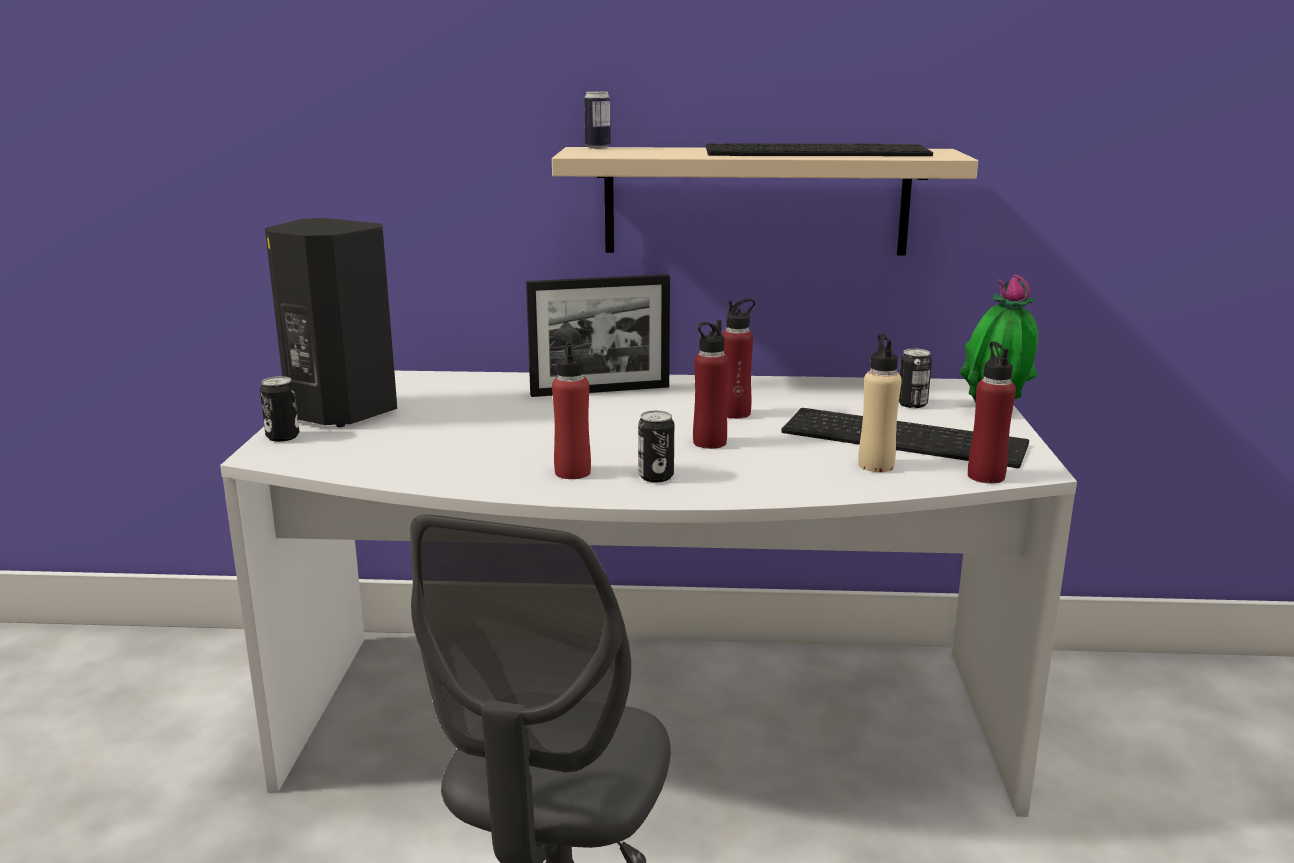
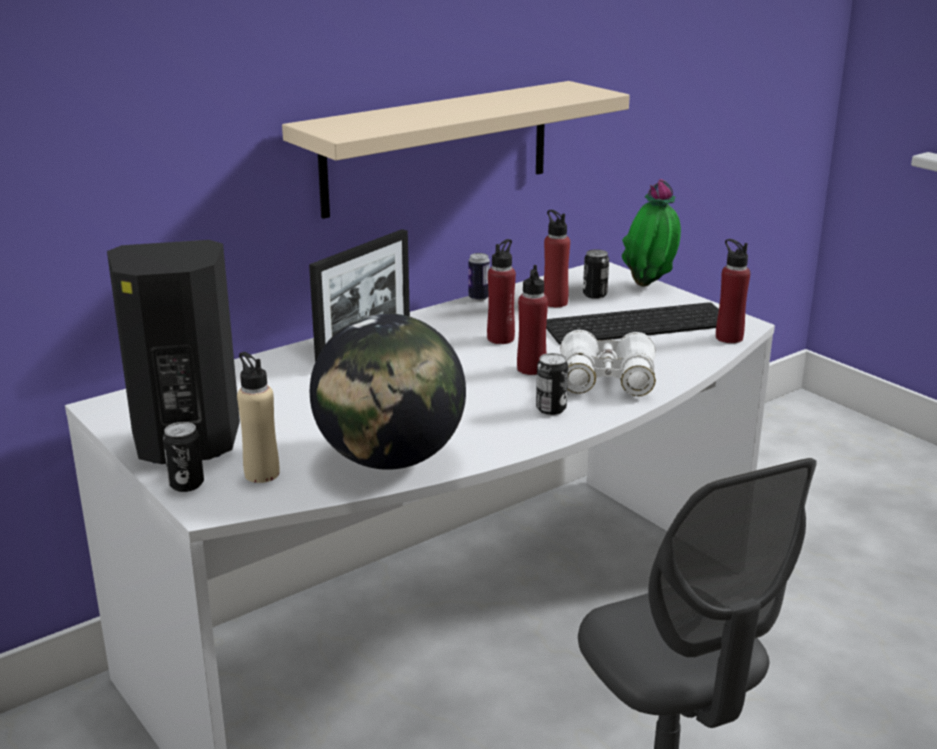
camera: 40 degrees left, 5 degrees up
(443, 468) = (390, 459): none -> globe
(572, 472) = (490, 426): red bottle -> red bottle (555, 302)
(597, 148) = (322, 121): can -> can (479, 298)
(761, 472) = (606, 380): none -> white binoculars
(818, 152) = (504, 100): keyboard -> none
(876, 465) = (660, 351): beige bottle -> beige bottle (262, 474)

